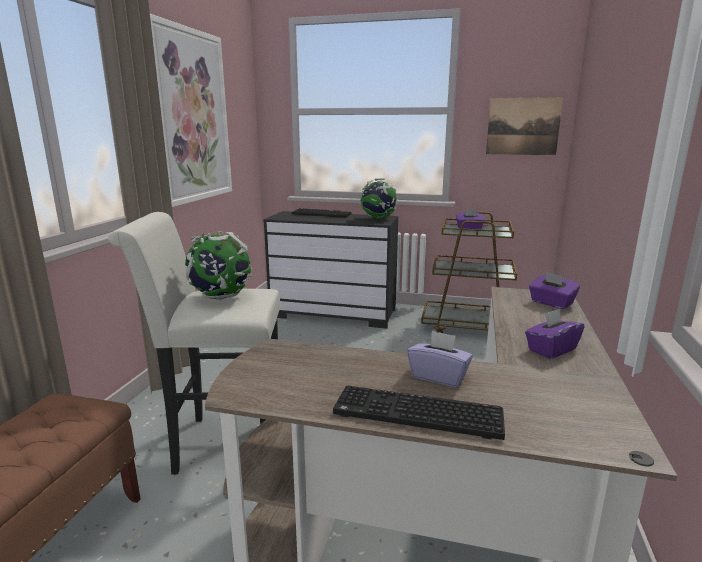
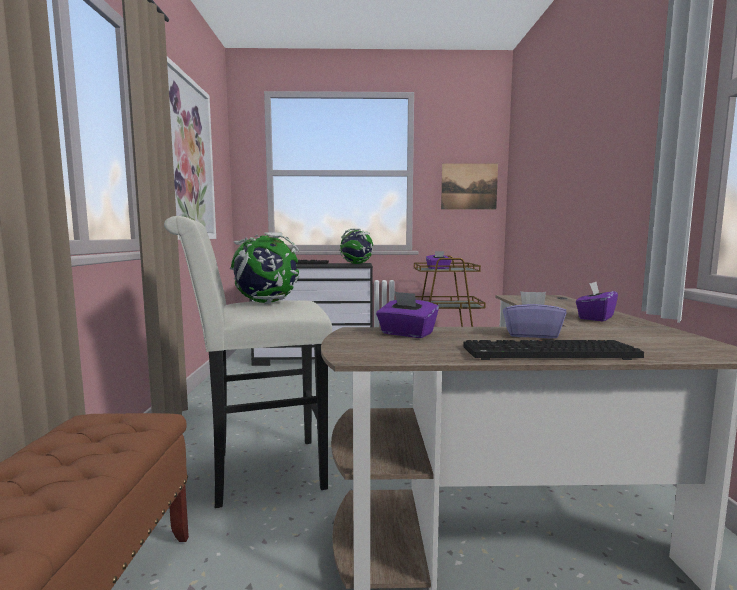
camera: 15 degrees left, 10 degrees down
(551, 303) = (556, 299): purple tissue box -> purple tissue box (406, 333)

